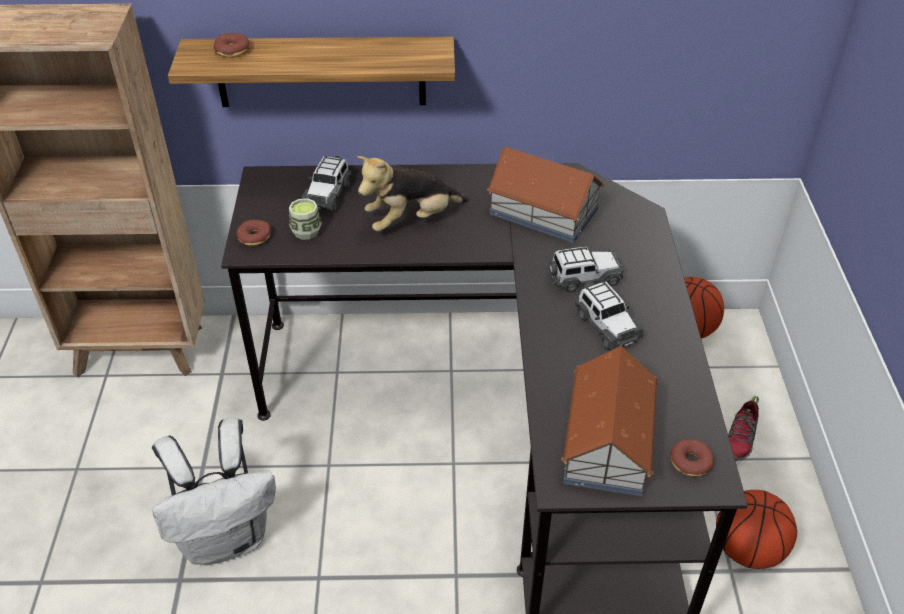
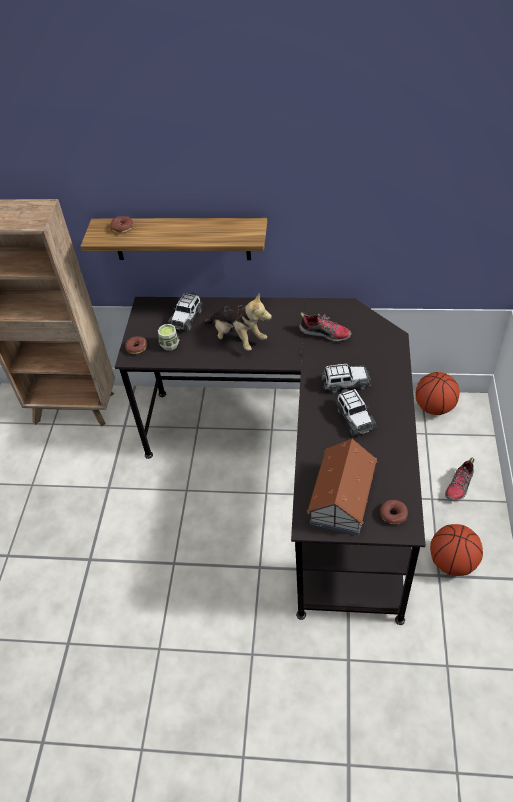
camera: 10 degrees right, 5 degrees up
(226, 537) = (119, 534): white backpack -> none
(411, 220) = (238, 338): plush toy -> plush toy turned 120 degrees counterclockwise
(542, 210) = (325, 333): toy house -> shoe

